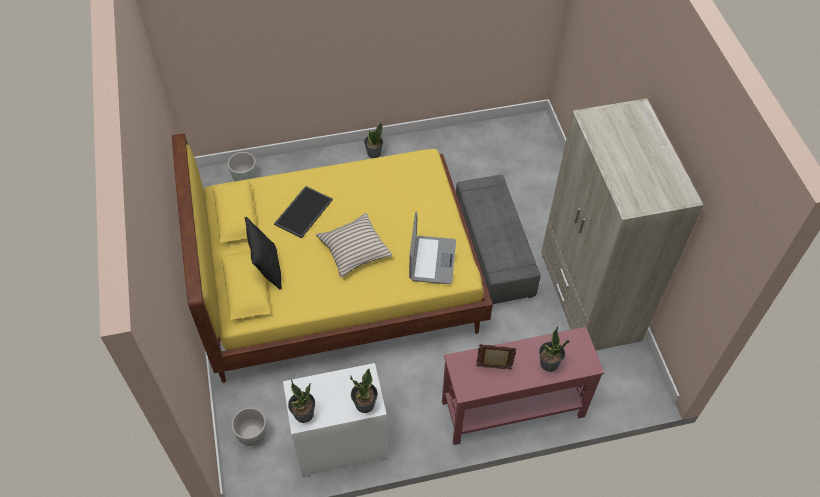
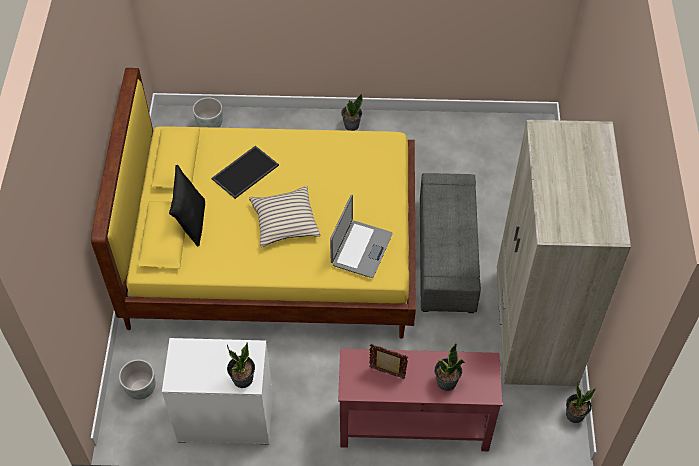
camera: 15 degrees right, 0 degrees up
(304, 414) = (180, 375): potted plant -> potted plant (575, 415)

